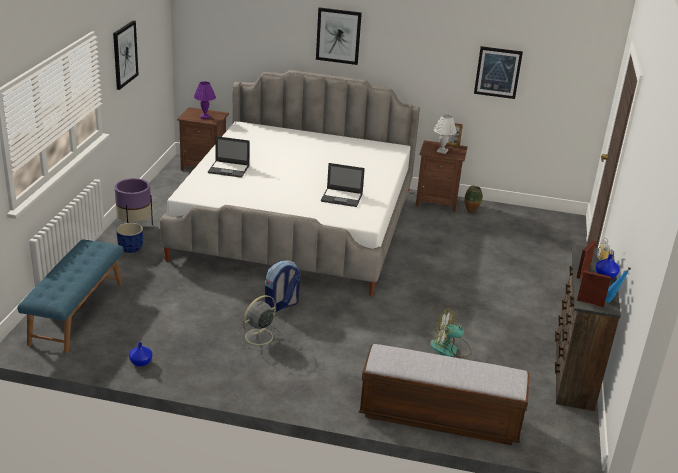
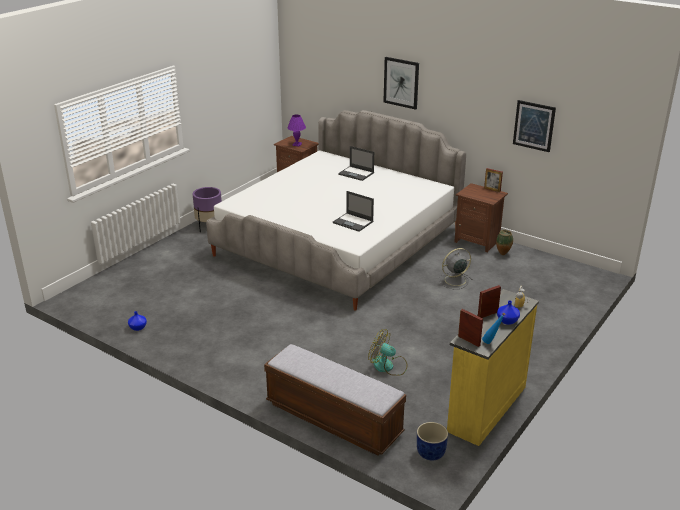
camera: 25 degrees right, 0 degrees up
(76, 313) = (121, 283): blue bench -> none
(124, 54) = (214, 86): picture -> none
(130, 248) = (194, 242): blue planter -> blue planter (430, 452)
(229, 169) = (280, 188): laptop -> laptop (356, 173)
(258, 337) = (237, 326): grey fan -> grey fan (454, 280)
(281, 305) = (274, 305): backpack -> none
(442, 151) = (479, 194): white table lamp -> none
(572, 372) = (485, 408): brown dresser -> yellow dresser

